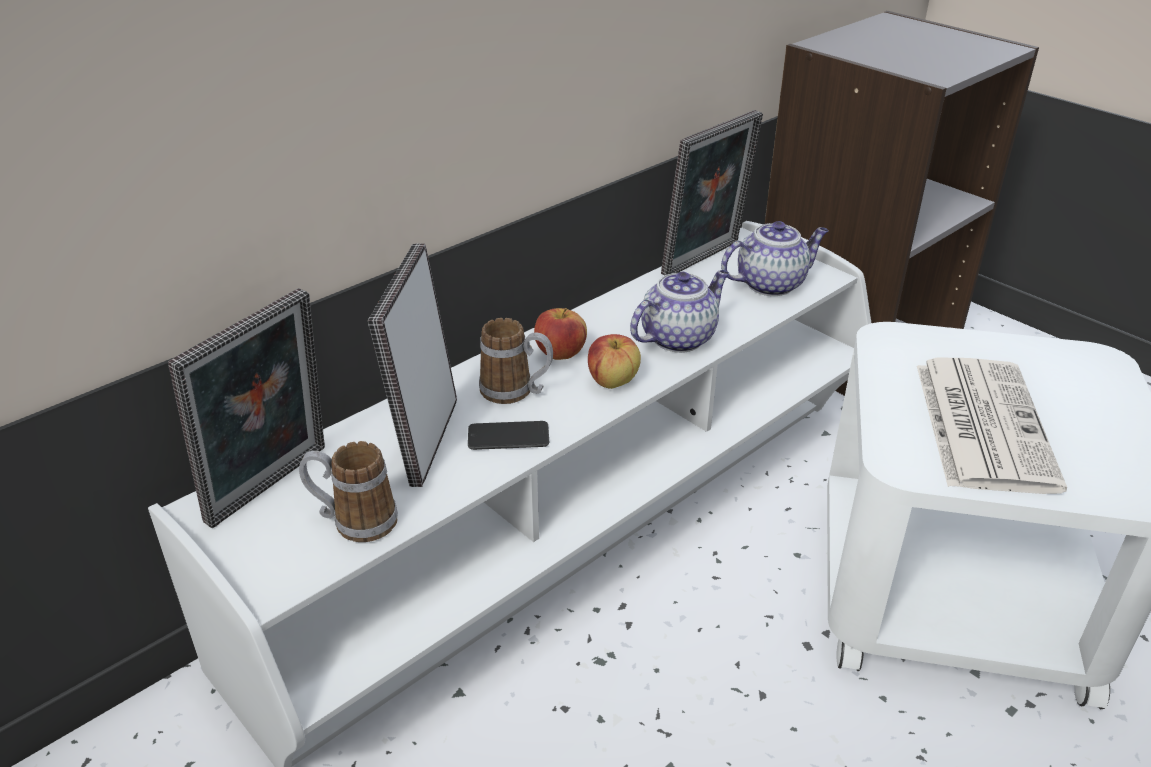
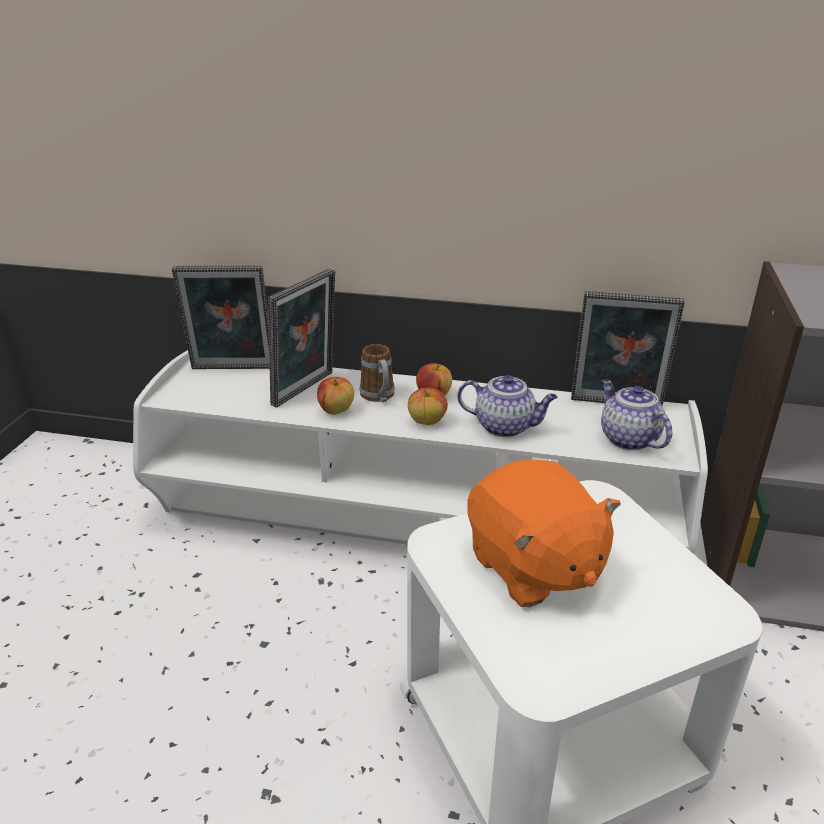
camera: 55 degrees right, 5 degrees down
(354, 521) = (226, 397): mug -> none
(425, 440) = (307, 390): picture frame -> picture frame turned 150 degrees clockwise
(508, 437) = (336, 410): phone -> apple
(771, 283) = (627, 439): teapot -> teapot turned 150 degrees counterclockwise
(981, 423) = (533, 568): newspaper -> orange plush toy

